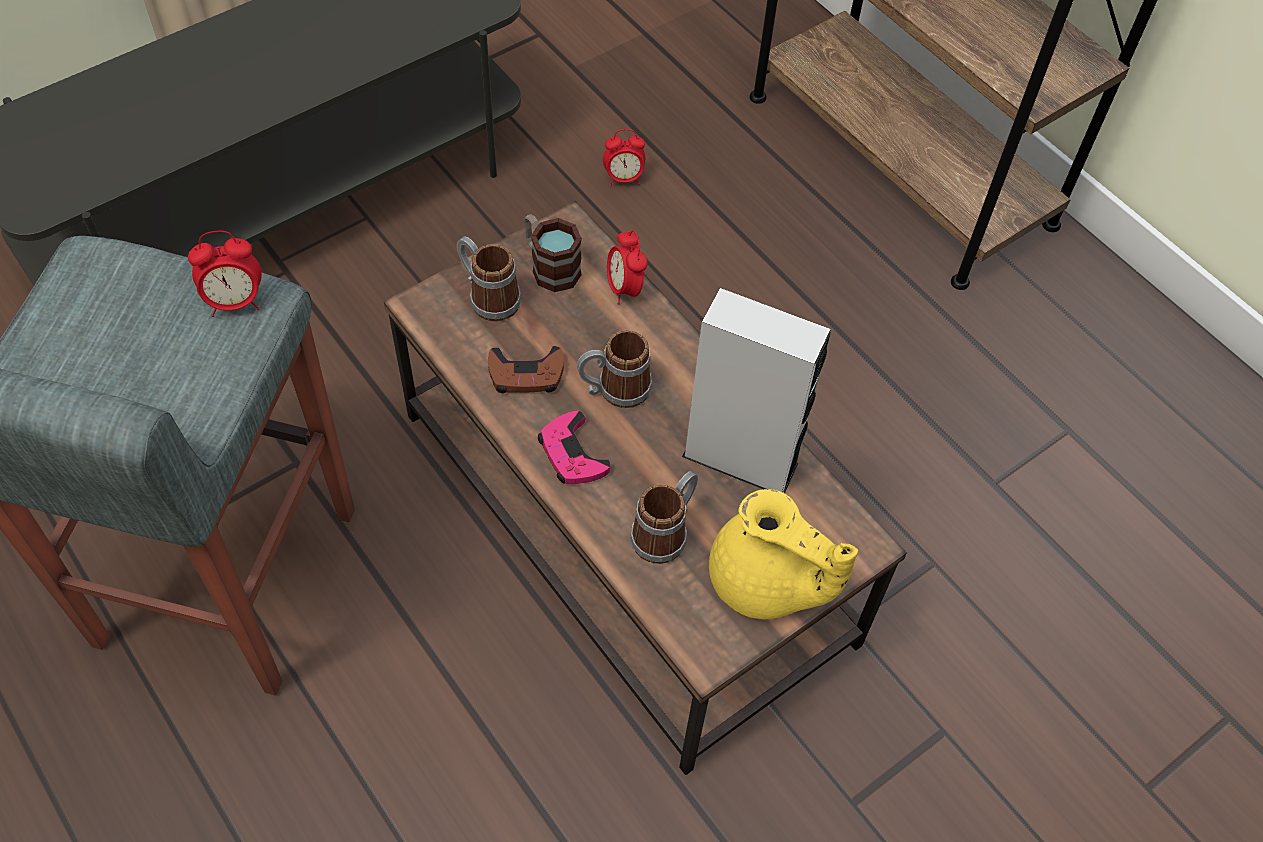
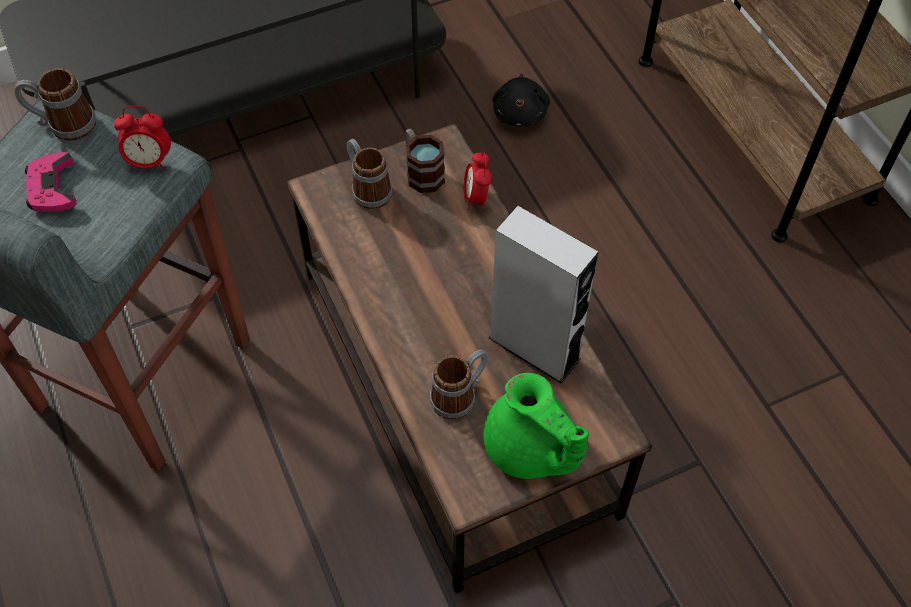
camera: 15 degrees right, 0 degrees up
(526, 374) = (382, 254): brown game controller -> none
(572, 454) = (402, 321): pink game controller -> pink game controller (52, 187)
(614, 390) = (447, 277): mug -> mug (64, 125)
(623, 178) = (520, 112): alarm clock -> black plush toy
(766, 583) = (530, 449): yellow teapot -> green teapot

